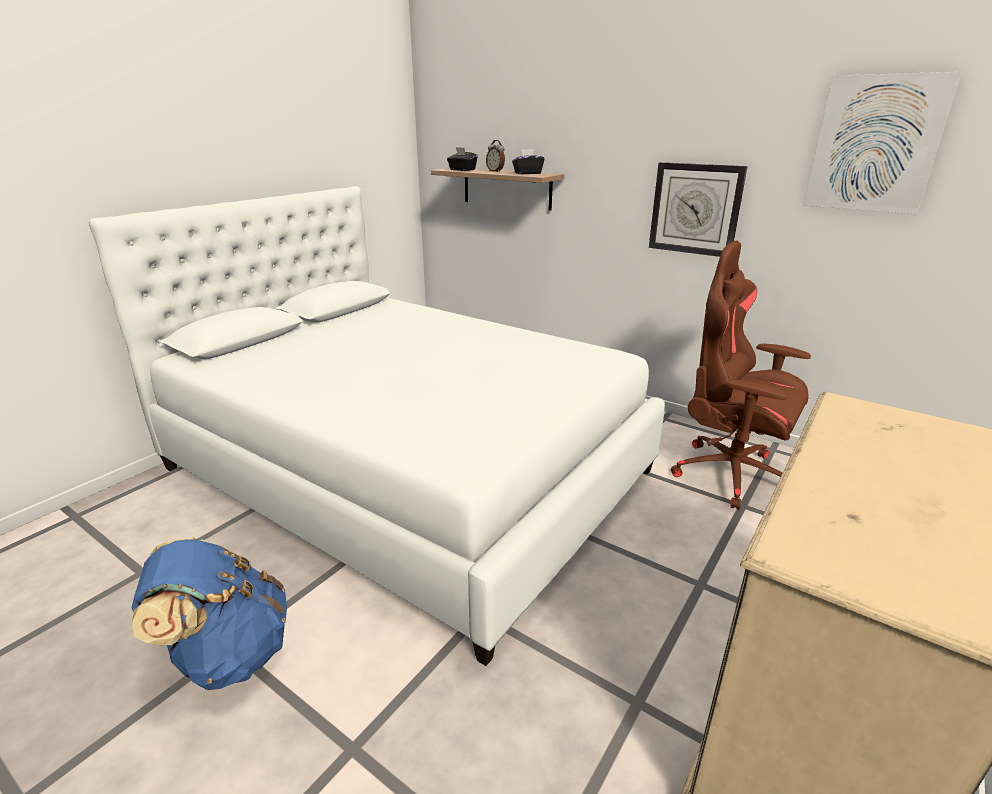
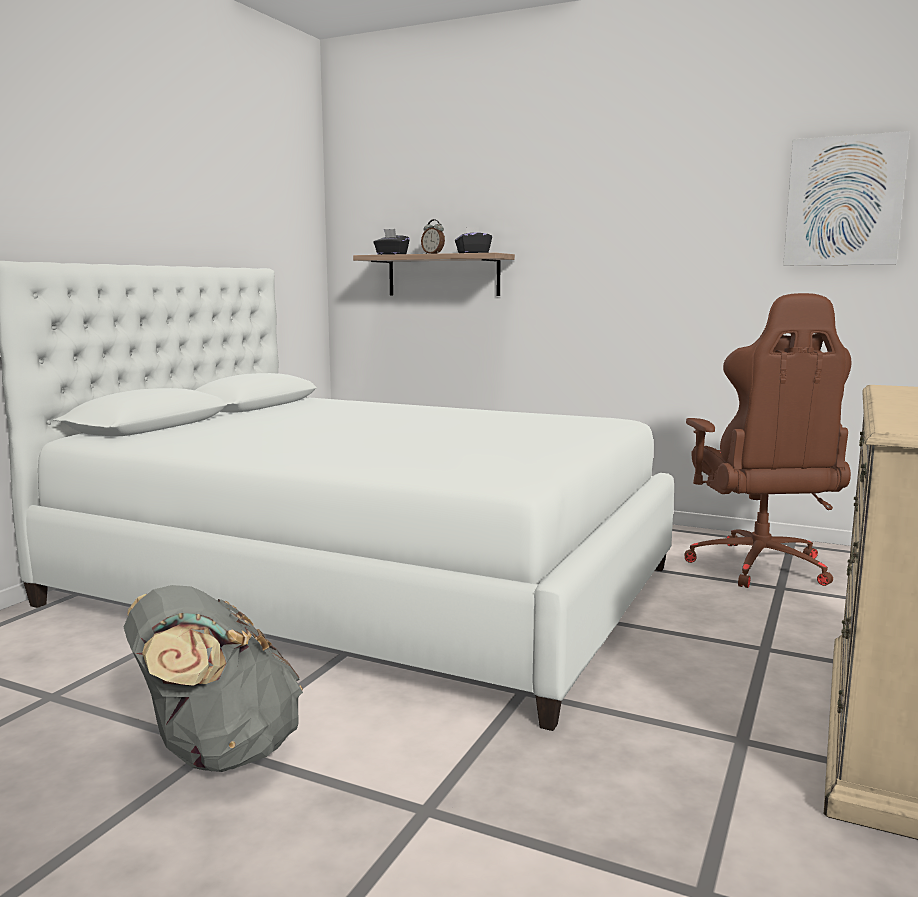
camera: 10 degrees left, 15 degrees down
(228, 653) = (217, 752): blue backpack -> grey backpack
(695, 209) = (668, 280): wall clock -> none
(733, 475) = (758, 565): brown office chair -> brown office chair turned 120 degrees counterclockwise

